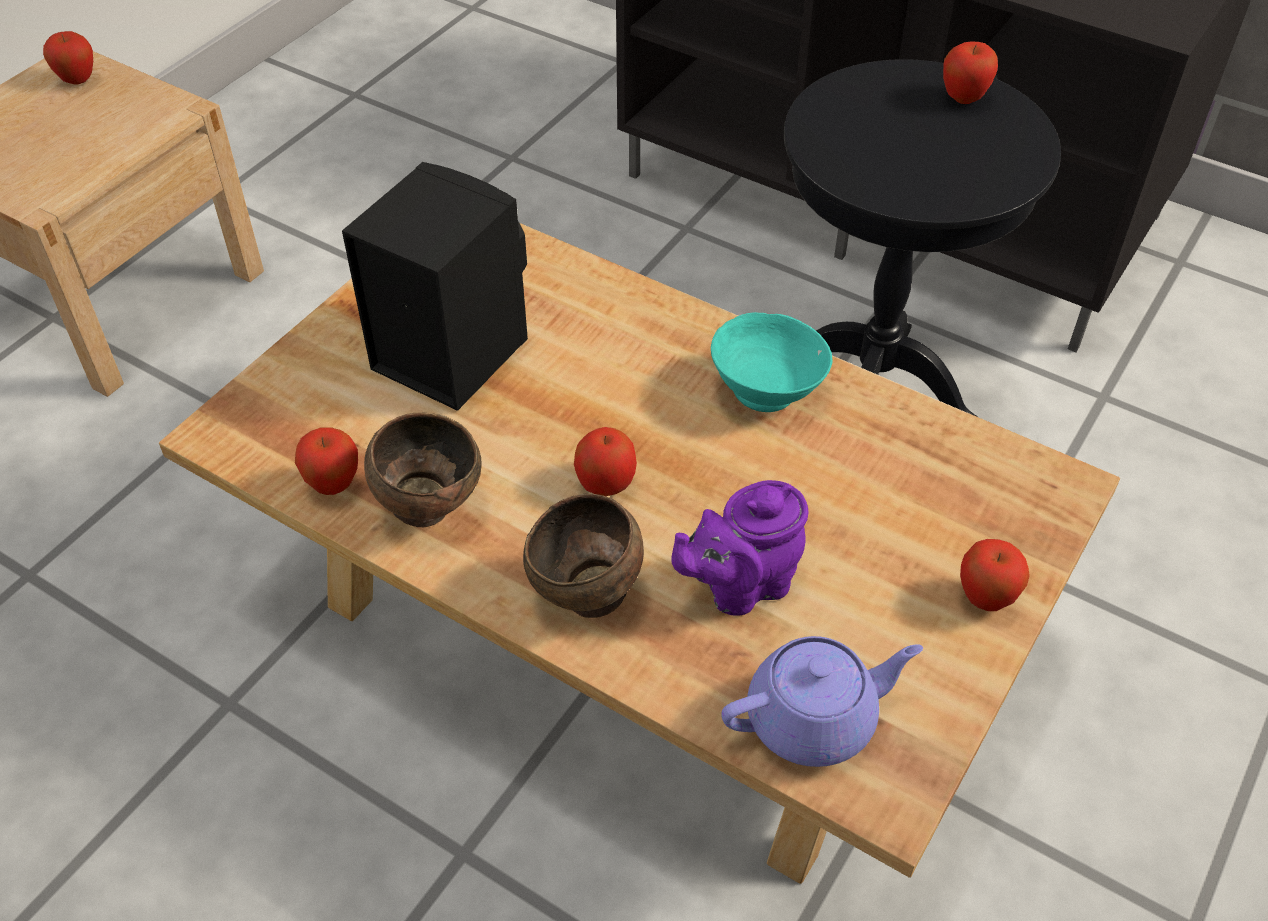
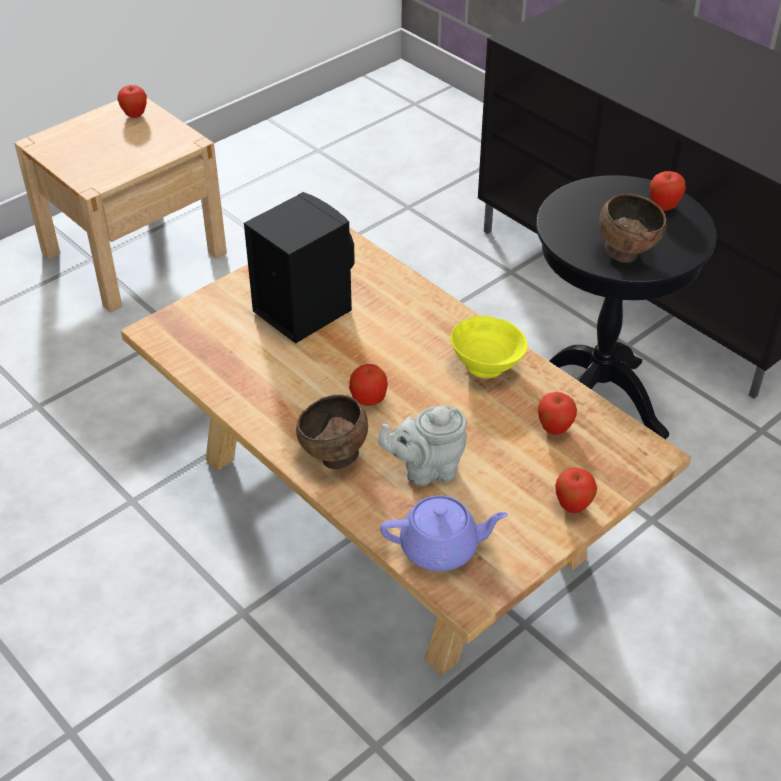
camera: 15 degrees right, 5 degrees down
(333, 485) = (211, 371): apple -> apple (554, 429)
(430, 507) = (261, 393): brown bowl -> brown bowl (626, 254)
(740, 585) = (426, 470): purple teapot -> grey teapot
(768, 392) = (487, 366): turquoise bowl -> yellow bowl

